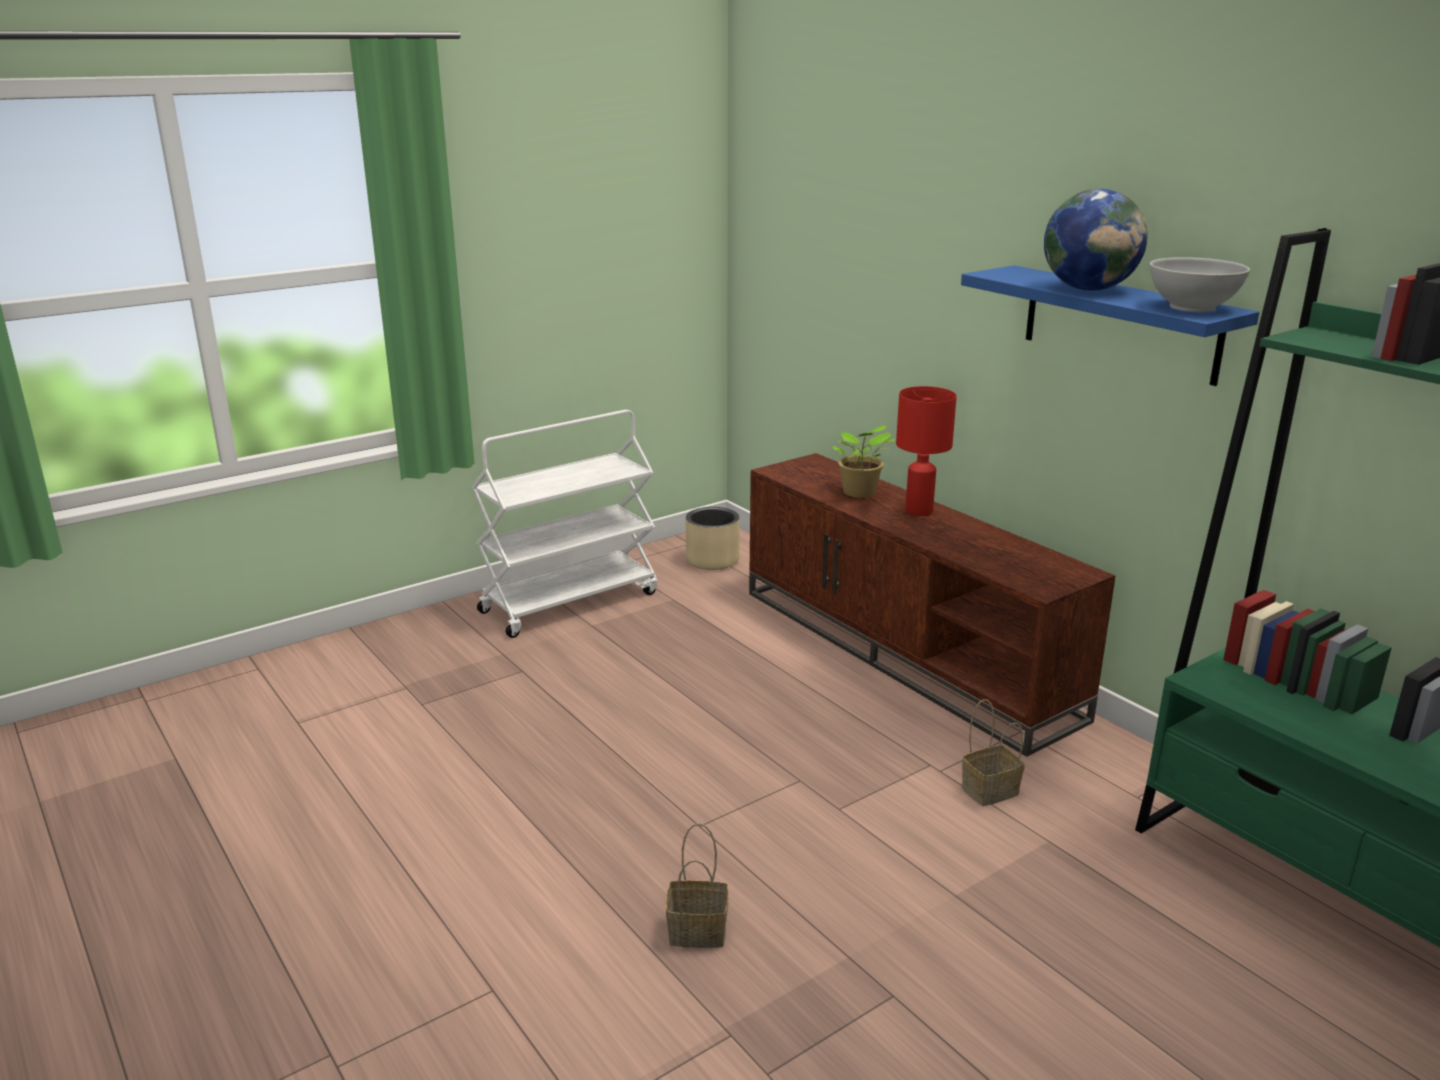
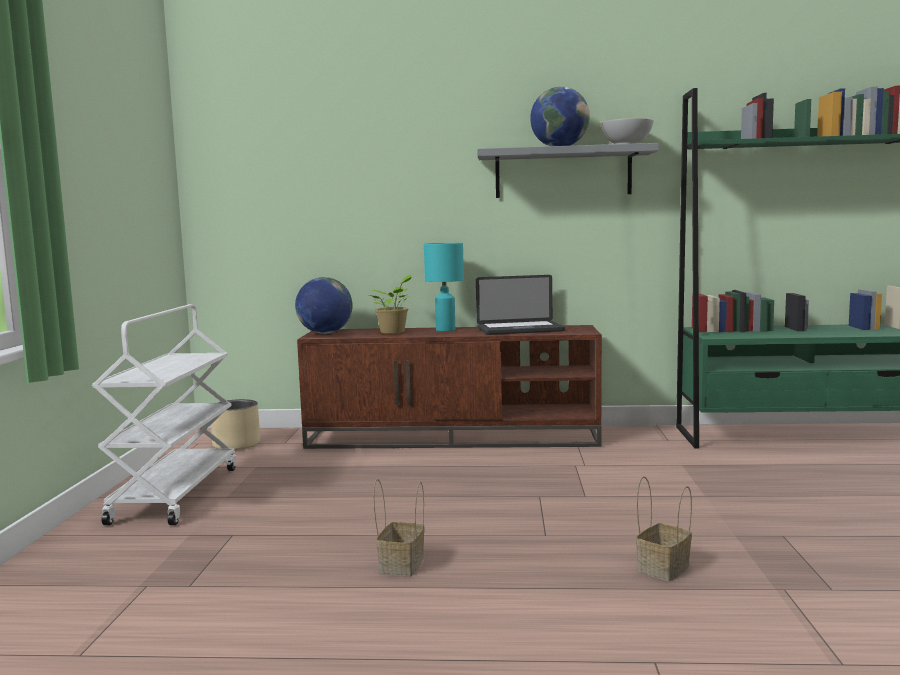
camera: 50 degrees left, 15 degrees down
(800, 467) = (325, 333): none -> globe
(918, 511) = (446, 330): red table lamp -> turquoise table lamp
(990, 789) = (619, 461): basket -> basket (401, 564)
(991, 548) = (520, 330): none -> laptop
(1120, 323) = (563, 173): blue shelf -> grey shelf

